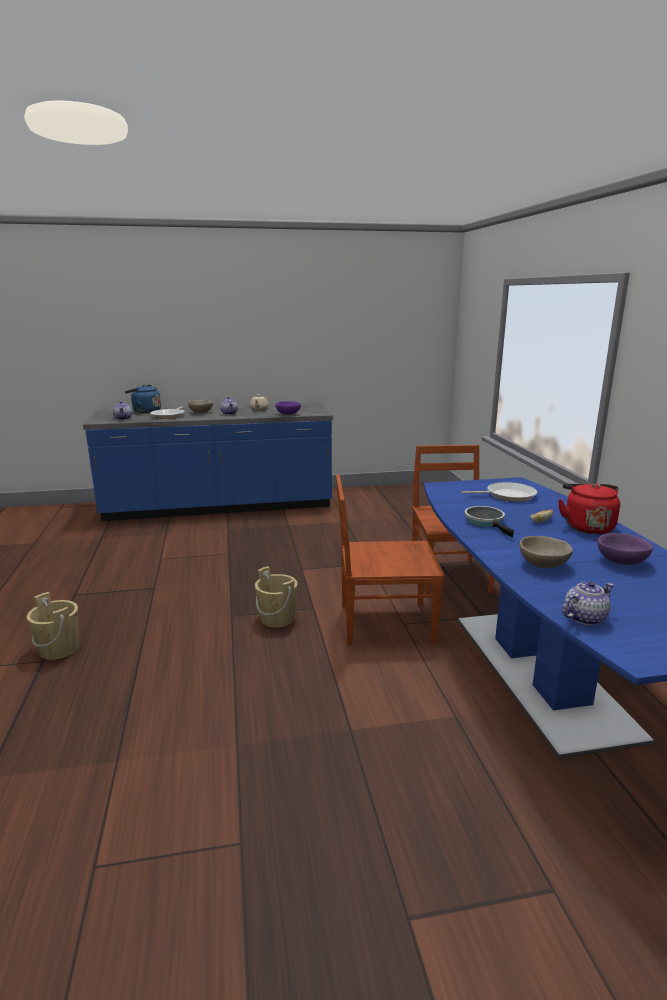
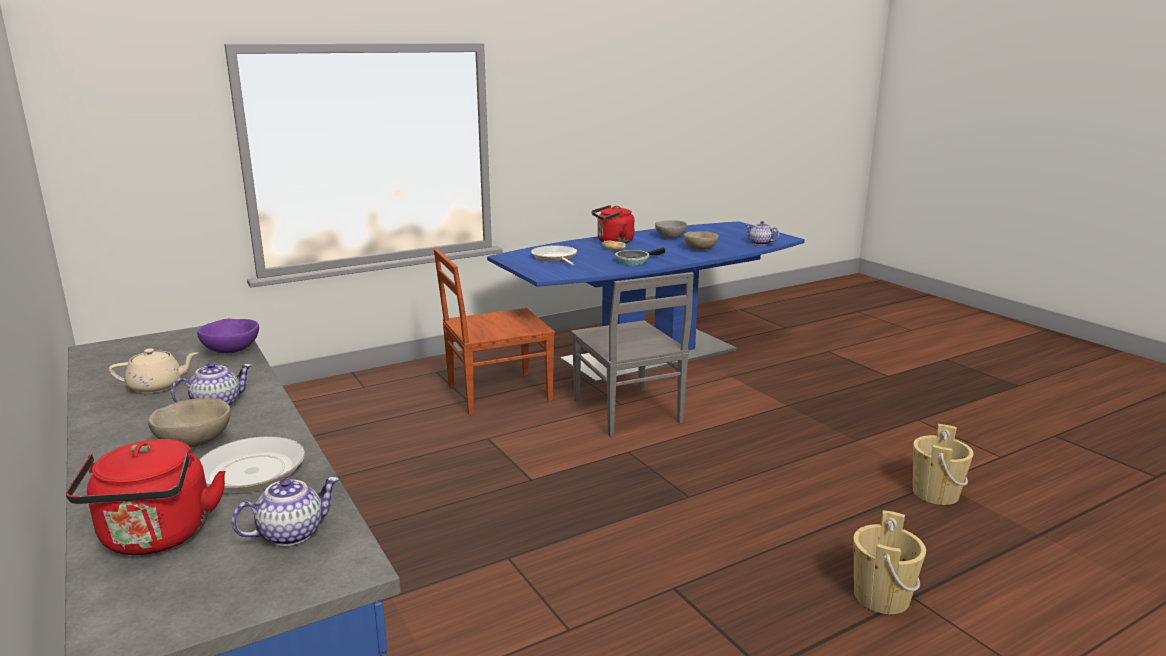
camera: 110 degrees left, 0 degrees up
(145, 411) = (156, 538): blue kettle -> red kettle
(277, 618) = (669, 466): beige bucket -> beige bucket (935, 493)
(383, 623) = (628, 412): brown chair -> grey chair
(621, 561) = (670, 237): purple bowl -> grey bowl

